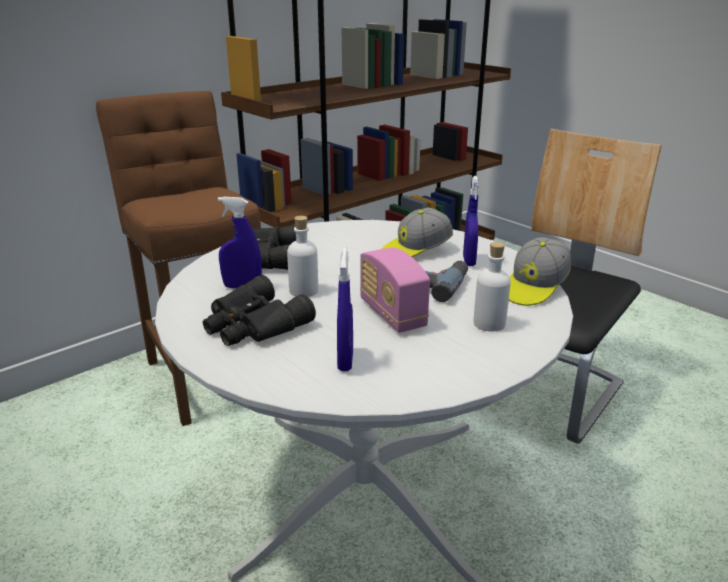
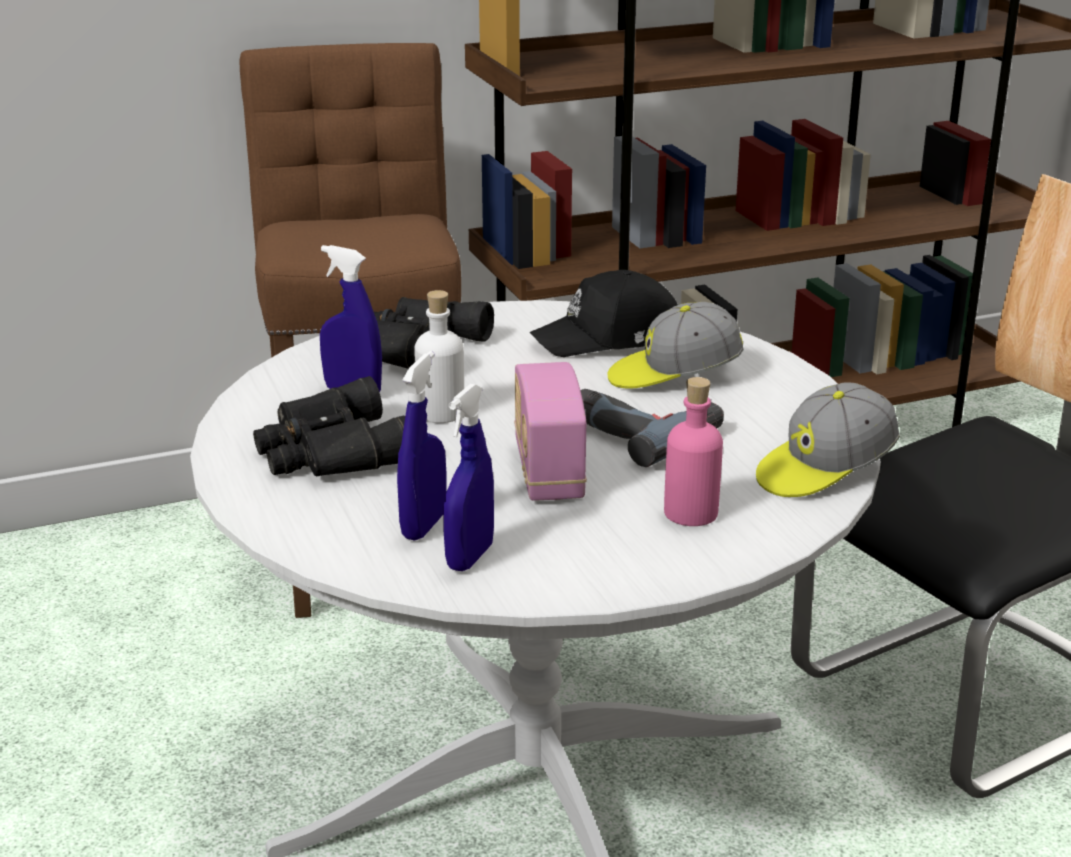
camera: 20 degrees right, 0 degrees up
(366, 237) = (610, 338): none -> black cap
(469, 261) = (752, 407): blue spray bottle -> blue spray bottle (470, 557)
(489, 323) = (691, 513): white bottle -> pink bottle

